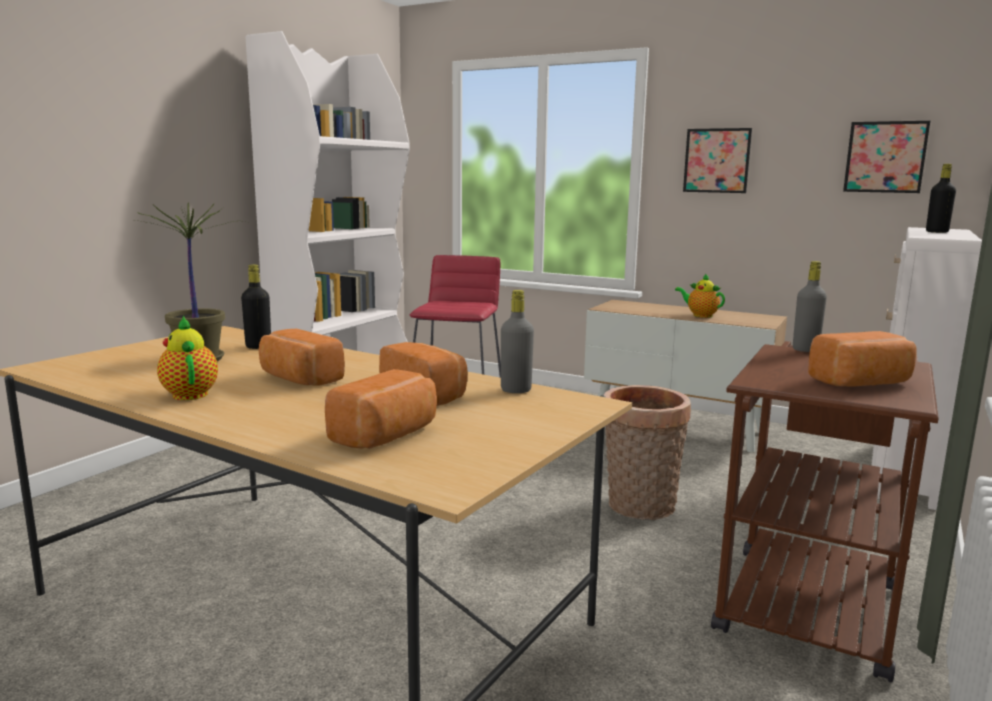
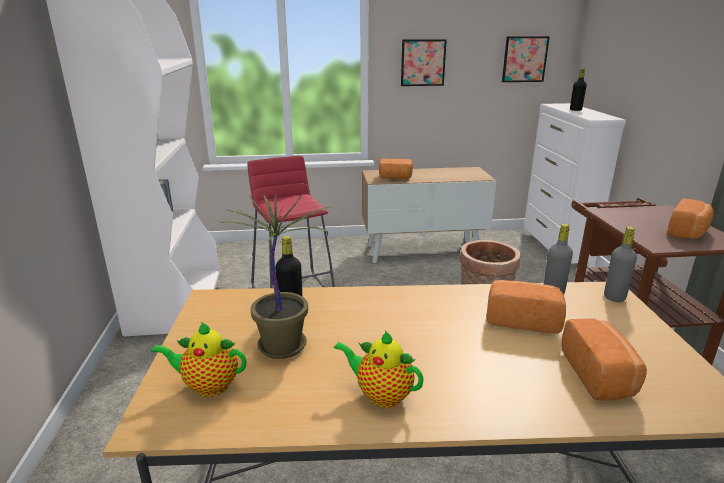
camera: 35 degrees left, 10 degrees up
(299, 379) = (413, 338): bread -> bread (395, 178)
(700, 315) = (439, 176): teapot -> teapot (208, 386)
(805, 349) = (614, 209): grey bottle -> grey bottle (614, 297)

